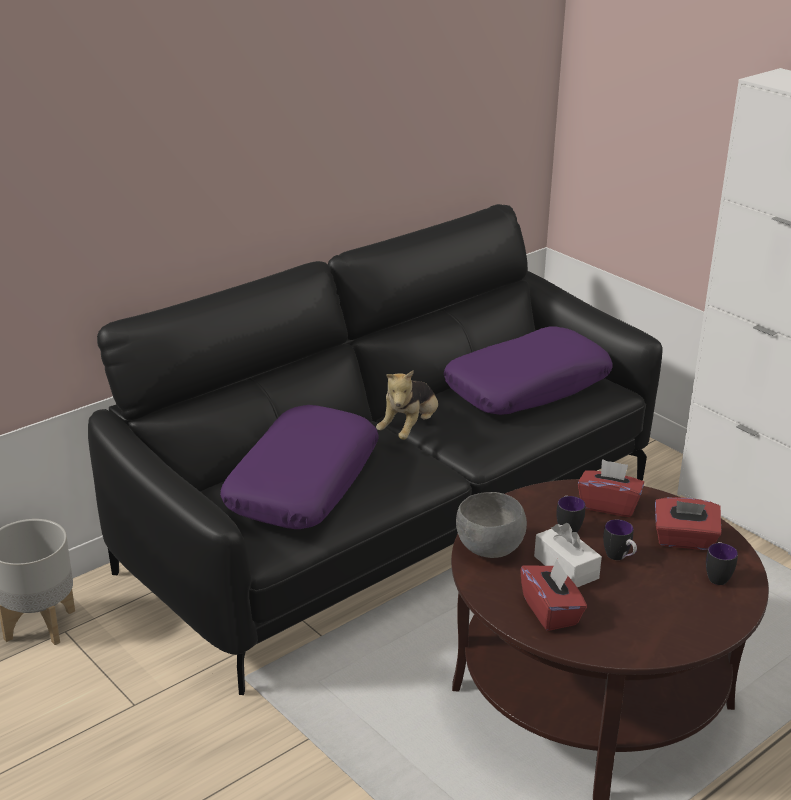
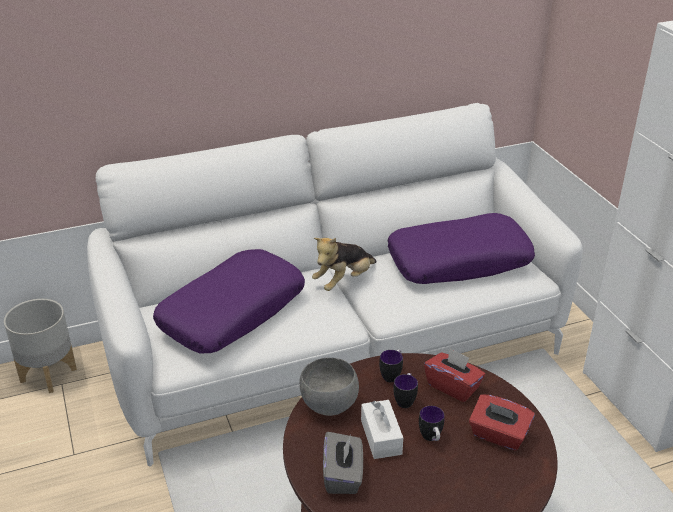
camera: 20 degrees right, 5 degrees up
(394, 524) = (337, 349): black sofa -> white sofa
(551, 611) = (343, 476): red tissue box -> grey tissue box
(717, 576) = (507, 477): mug -> mug (392, 375)

